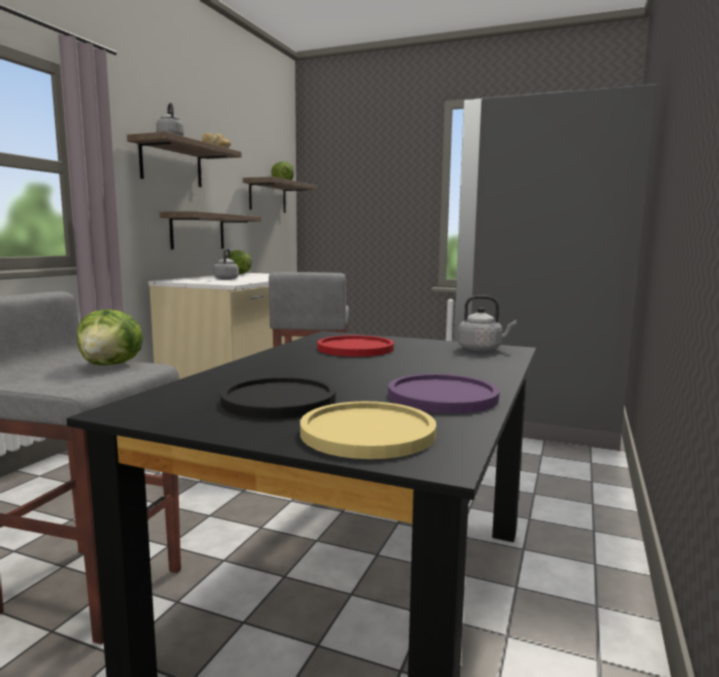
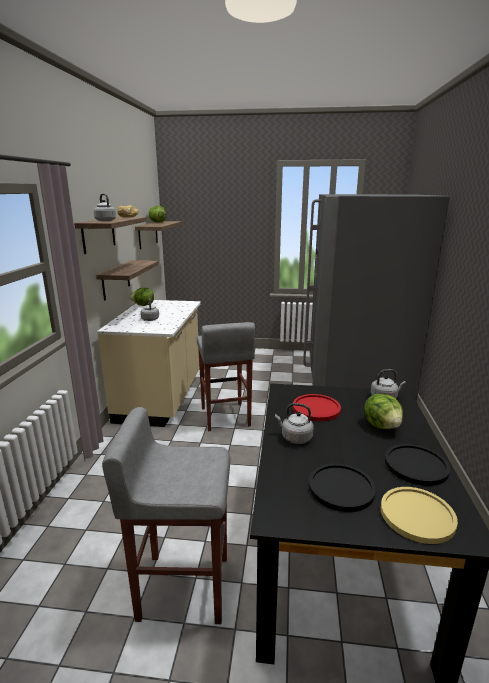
camera: 15 degrees left, 10 degrees up
(112, 365) = (189, 456): lettuce -> lettuce (382, 426)
(282, 363) = (295, 438): none -> grey kettle
(442, 396) = (416, 465): purple plate -> black plate

